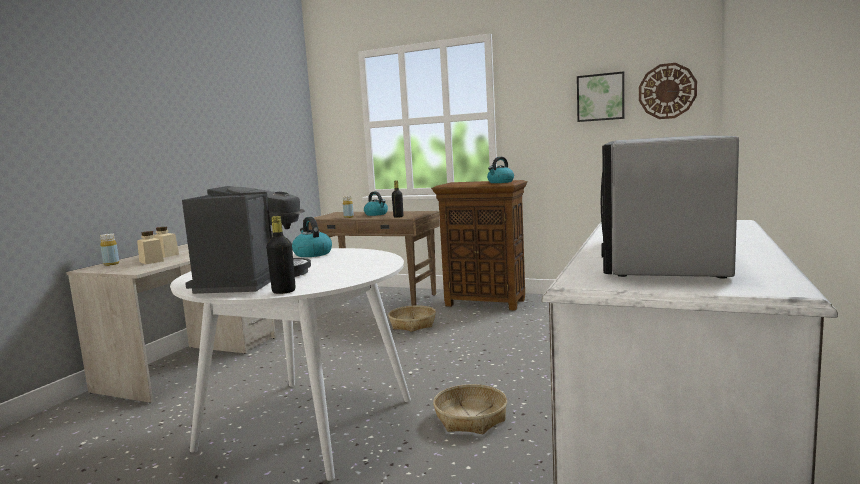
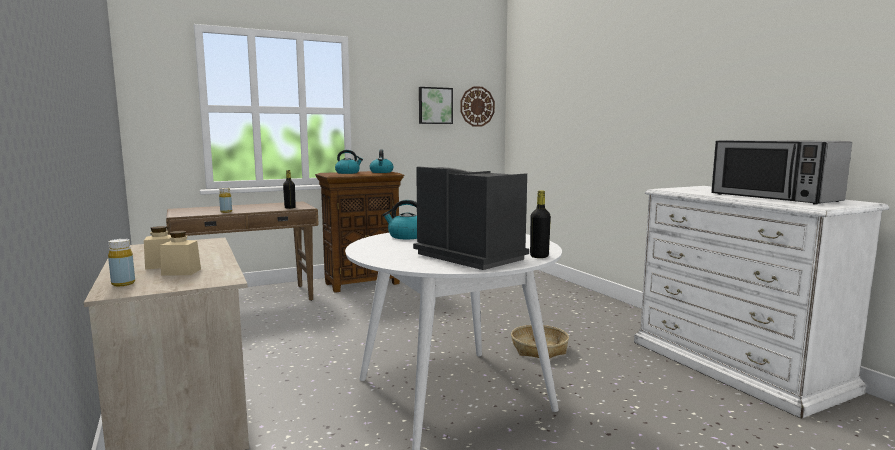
camera: 50 degrees left, 0 degrees up
(376, 214) = (248, 207): kettle -> kettle (348, 173)
(412, 324) = (343, 311): basket -> none

